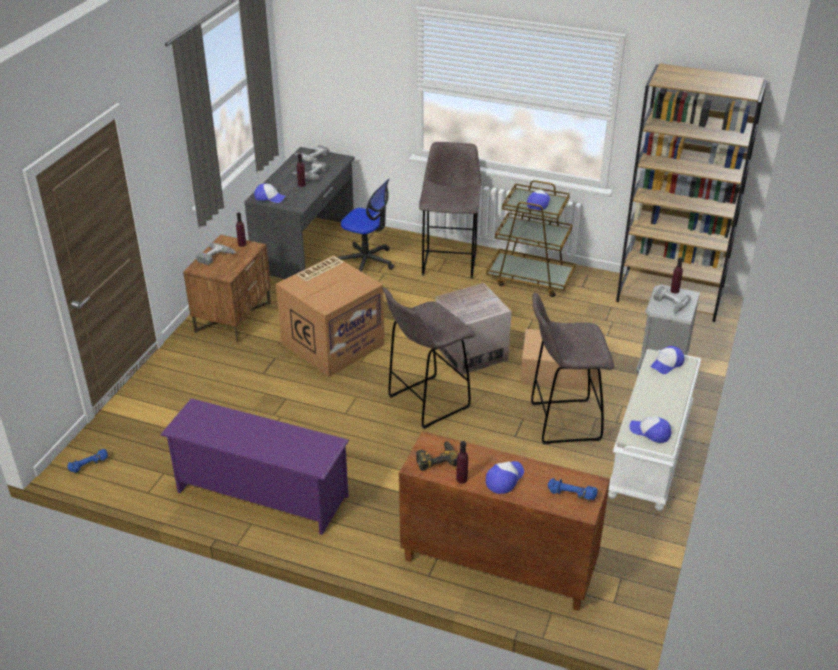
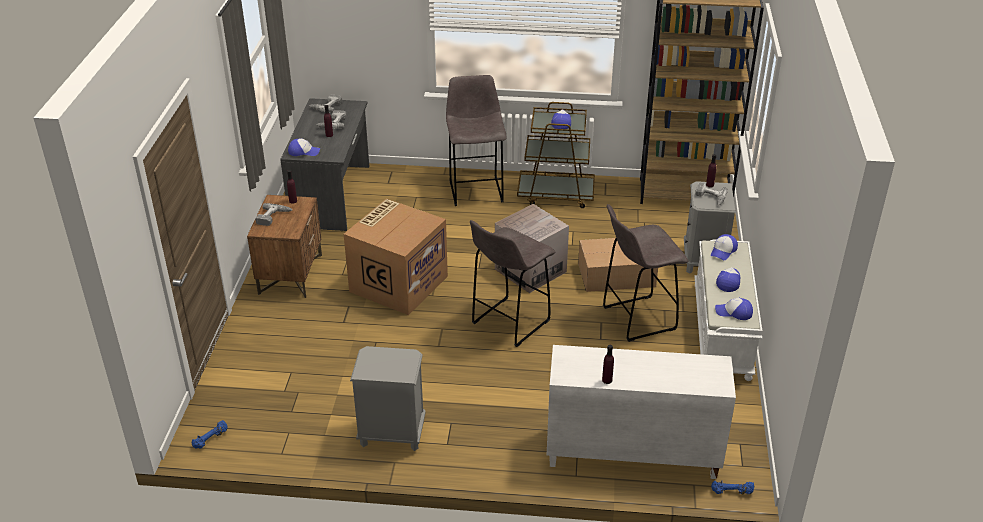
camera: 15 degrees left, 0 degrees up
(261, 494) = (391, 434): purple shoe rack -> grey nightstand
(367, 261) = (397, 201): office chair -> none
(436, 458) = (576, 366): power drill -> none
(496, 565) = (631, 455): brown cabinet -> white cabinet
(504, 479) = (643, 373): cap -> cap (728, 281)
(571, 495) = (705, 376): blue dumbbell -> blue dumbbell (732, 492)

